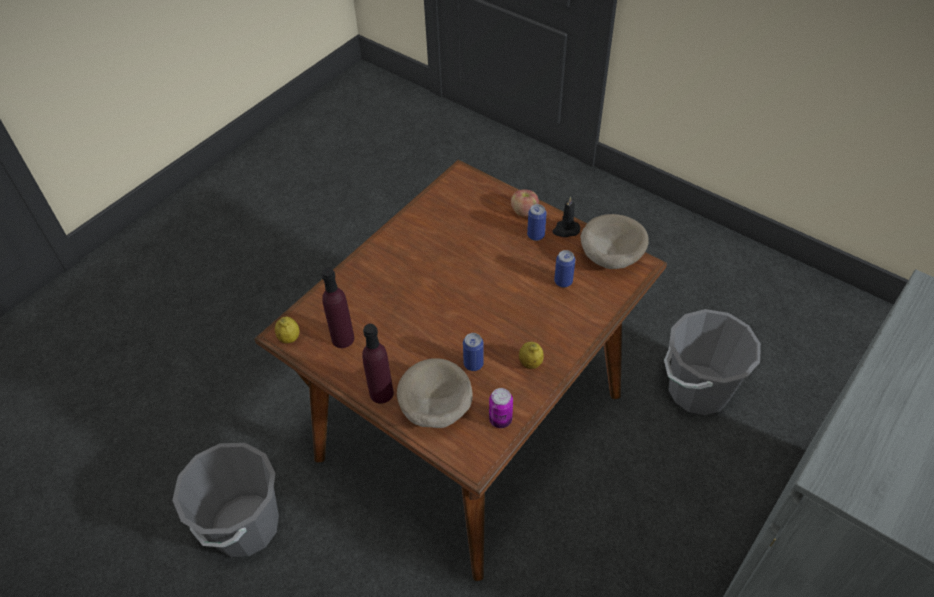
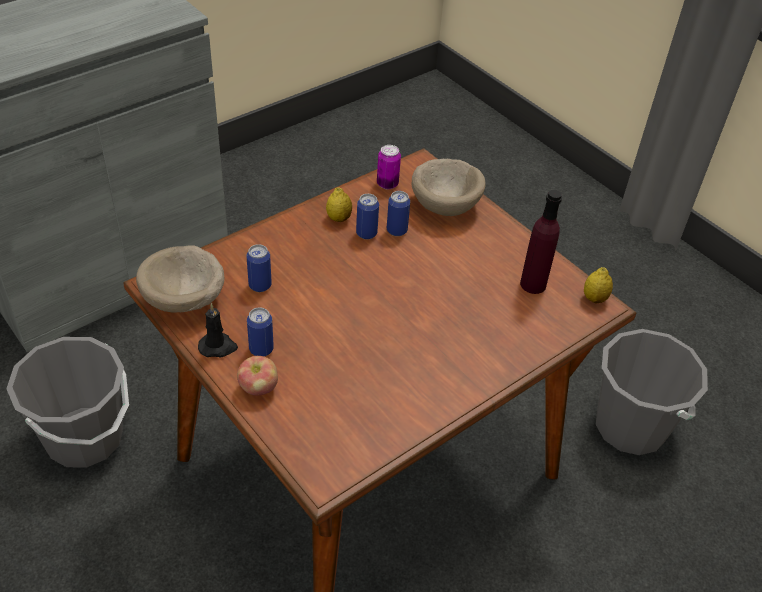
camera: 170 degrees left, 5 degrees down
(381, 393) = (496, 227): purple bottle -> none
(499, 353) = (366, 233): none -> can

